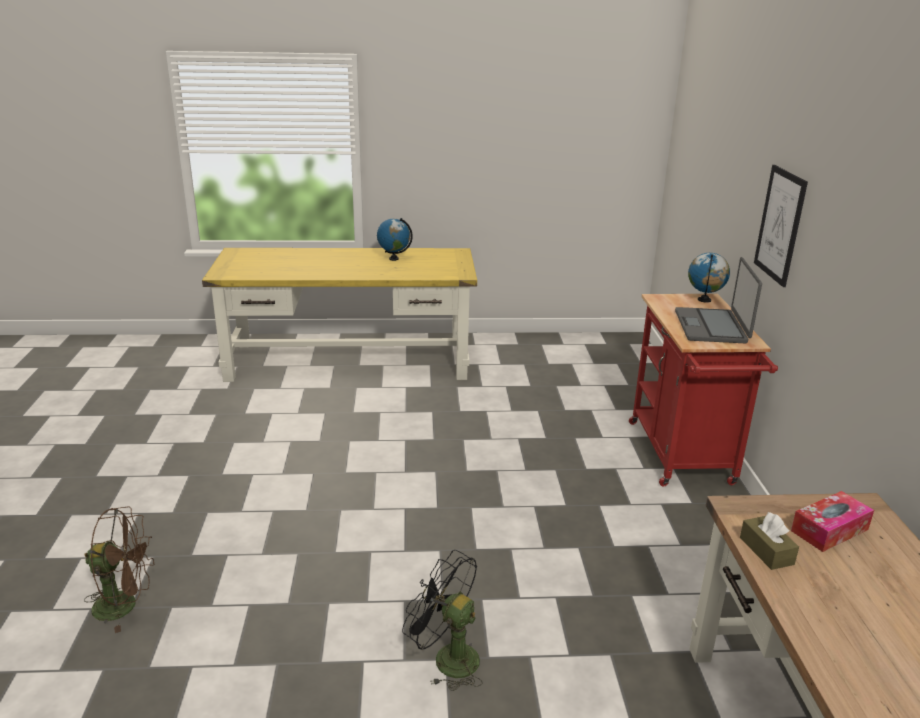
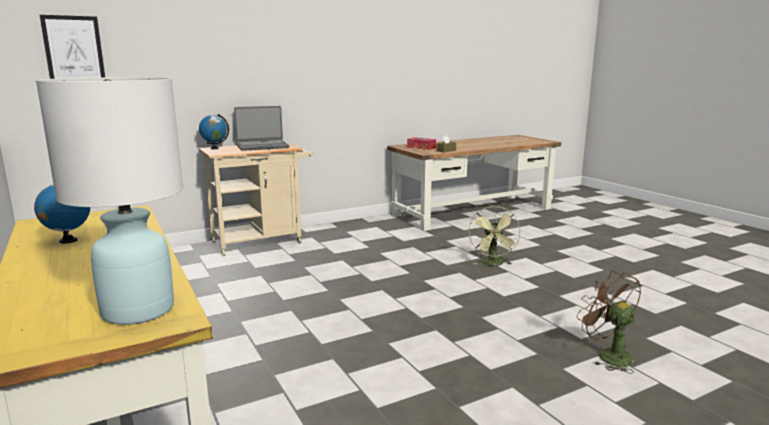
camera: 115 degrees left, 10 degrees down
(245, 269) = (138, 310): none -> white table lamp
(447, 658) = (493, 264): black fan -> green fan
(683, 457) = (262, 241): red cart -> beige cart
(780, 225) = (255, 78): picture -> picture (74, 52)

